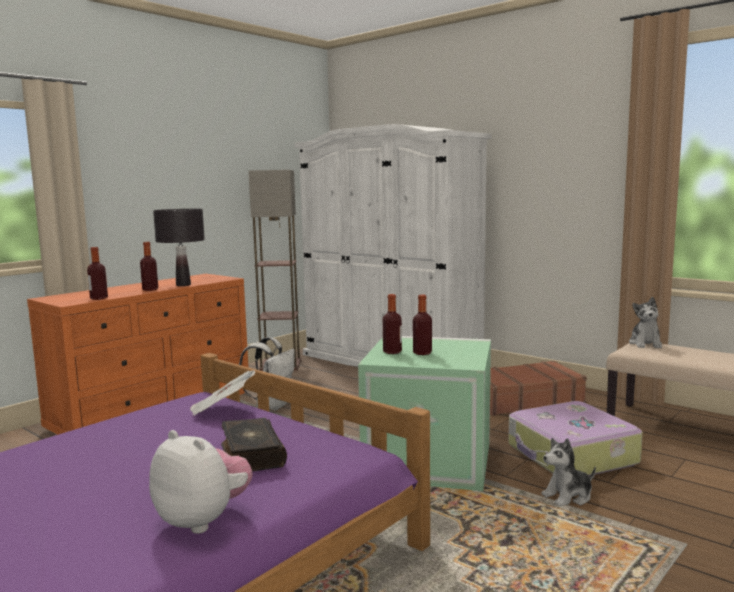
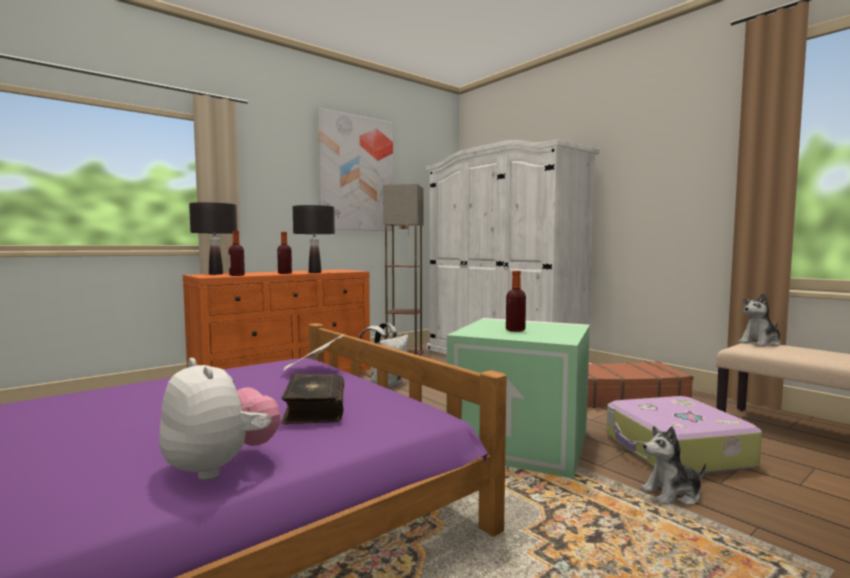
camera: 10 degrees right, 5 degrees down
(67, 295) = (215, 274): none -> black table lamp
(214, 156) = (356, 173): none -> picture
(392, 352) = (485, 328): bottle -> none
(645, 344) = (760, 343): plush toy -> plush toy turned 45 degrees clockwise

